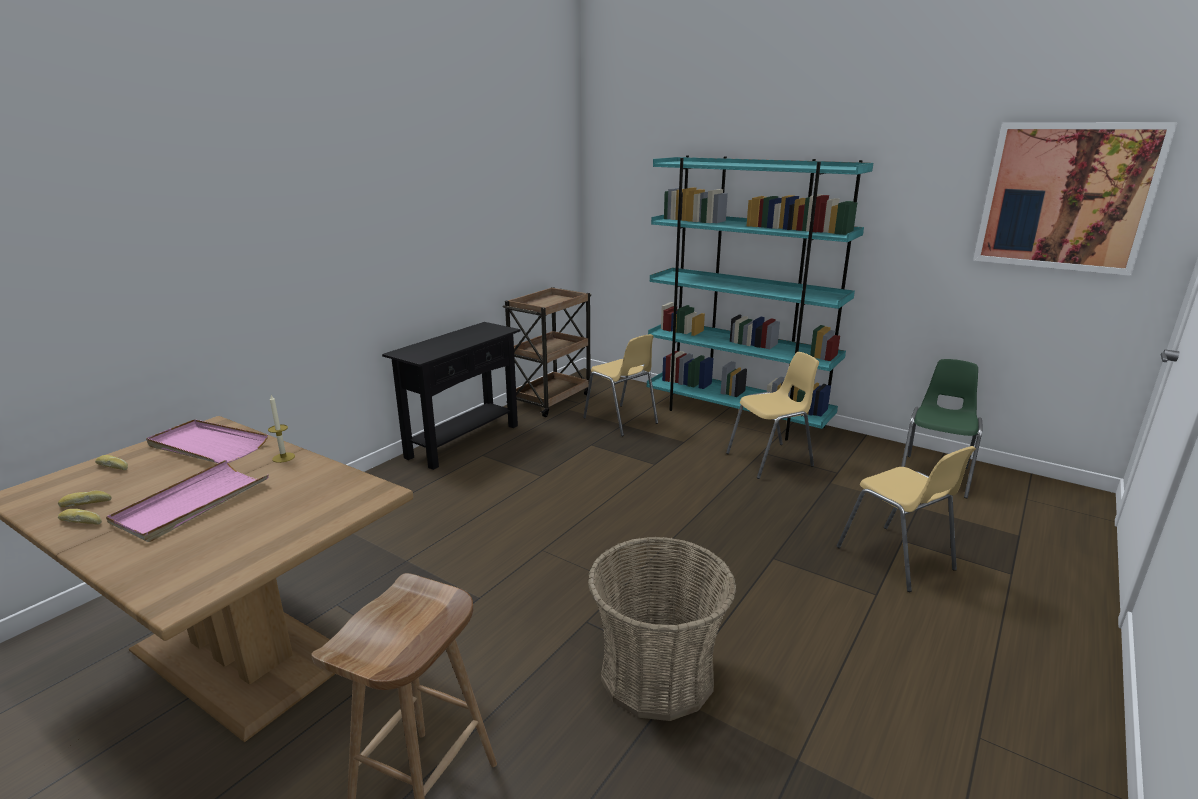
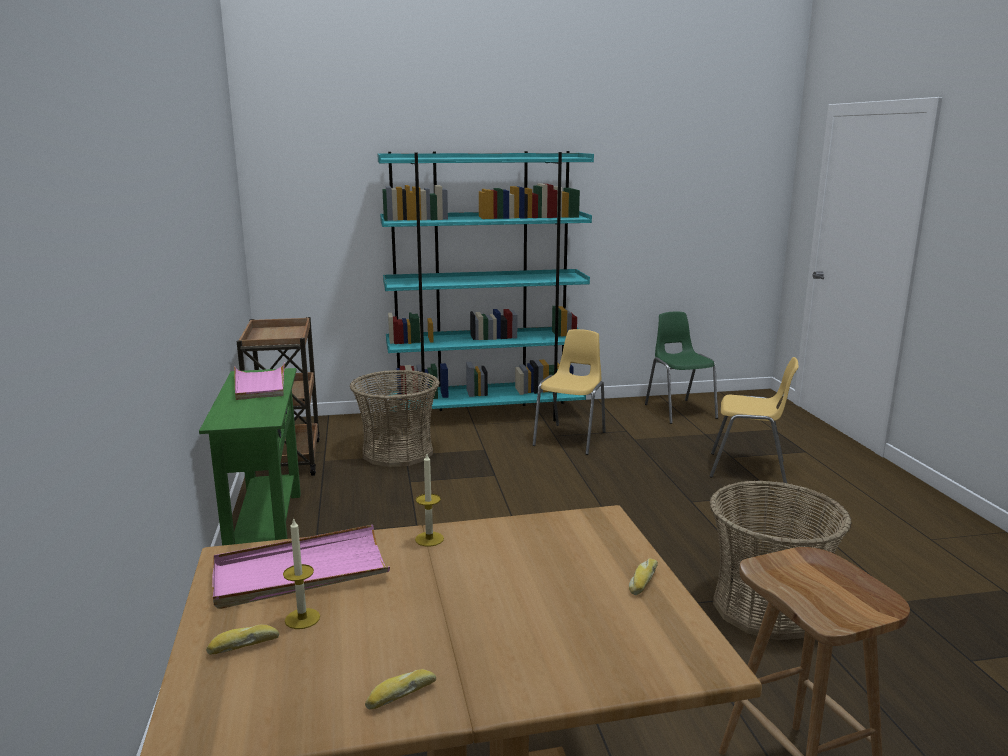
camera: 45 degrees left, 5 degrees down
(86, 503) = (341, 684): bread -> bread (642, 581)
(153, 467) = (302, 618): none -> candle
(192, 504) = (469, 613): pink tray -> pink tray (260, 385)
(463, 441) = (267, 530): black console table -> green console table
(621, 421) = (398, 452): yellow chair -> basket
(1066, 197) = (715, 174): picture -> none

